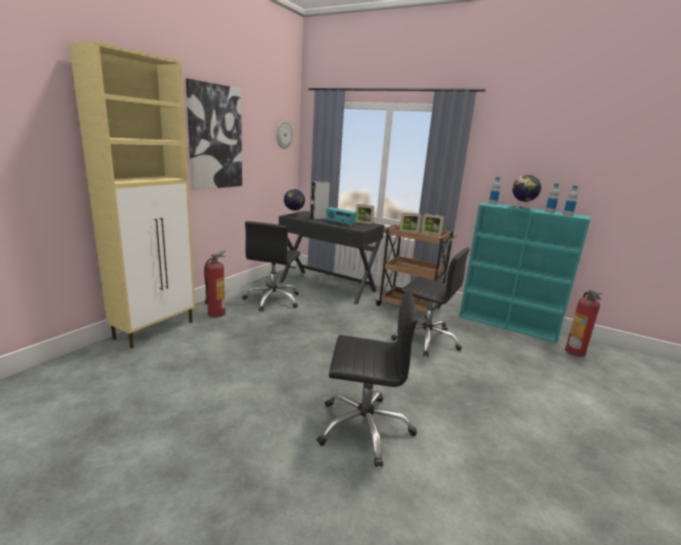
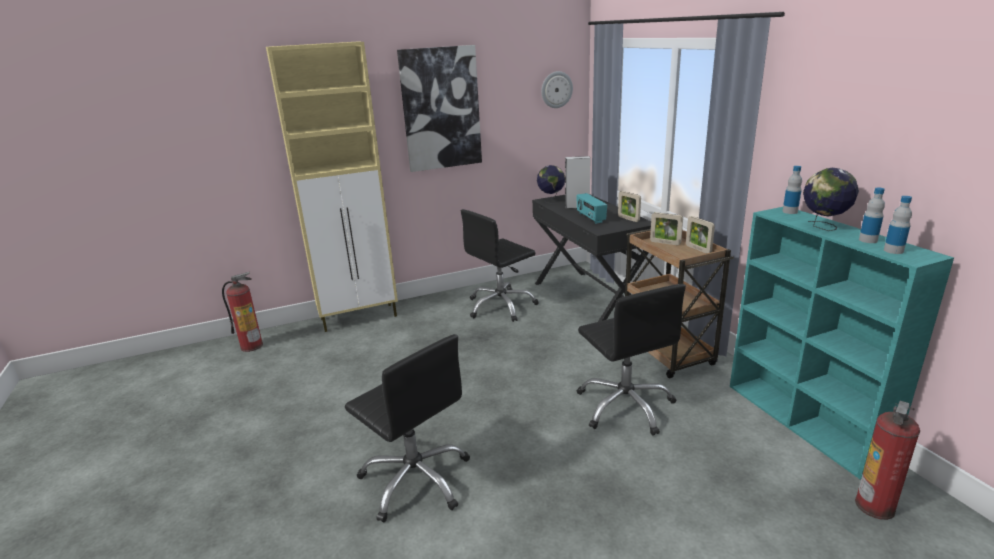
camera: 40 degrees right, 5 degrees up
(216, 313) = (427, 311): fire extinguisher -> fire extinguisher (252, 346)

